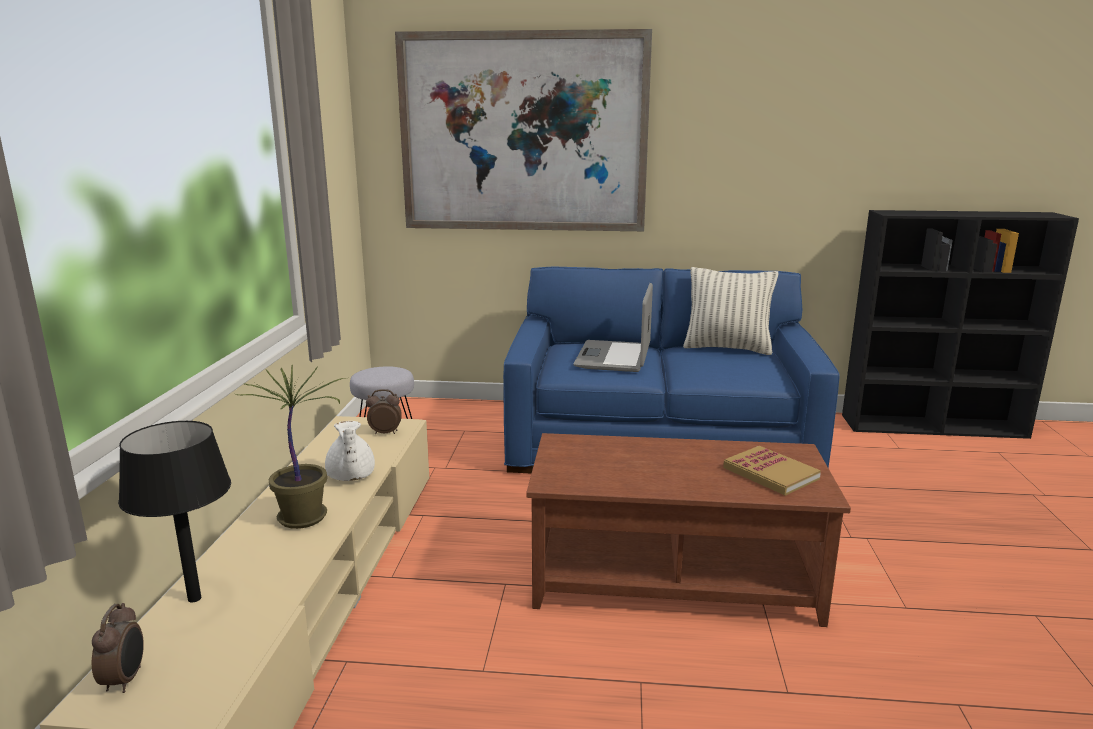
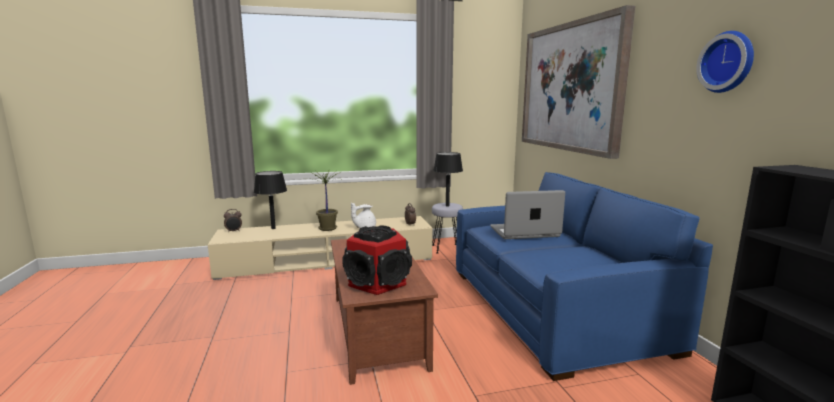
camera: 70 degrees right, 5 degrees down
(388, 374) = (447, 206): none -> black table lamp
(727, 348) = (602, 257): pillow -> none
(770, 473) = (378, 282): book -> speaker
(791, 115) = (728, 62): none -> wall clock

